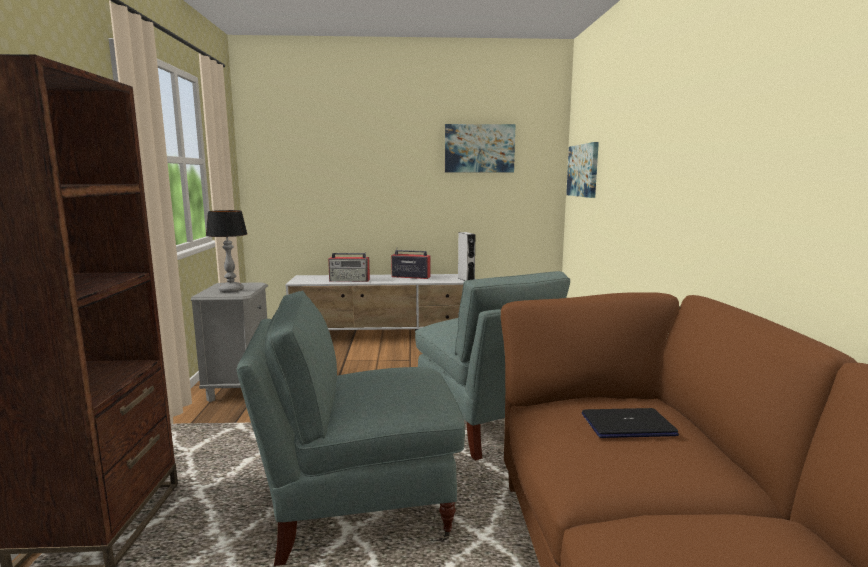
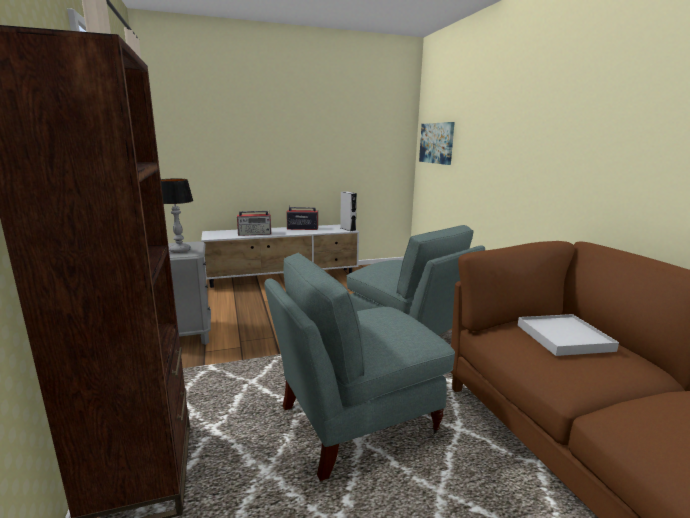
camera: 15 degrees left, 5 degrees up
(479, 148) = (353, 123): picture -> none
(627, 425) = (564, 338): laptop -> white tray

